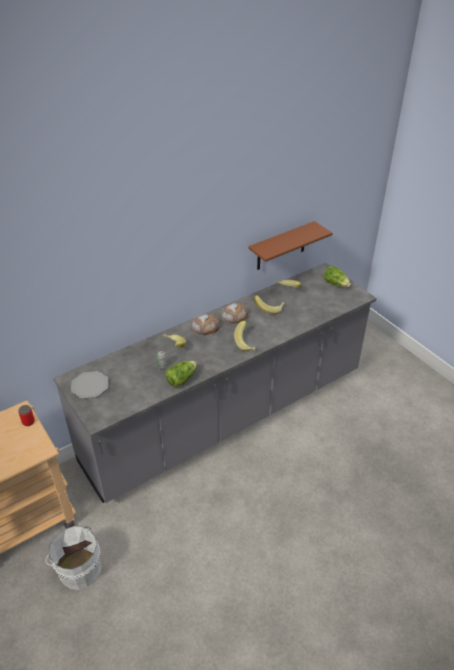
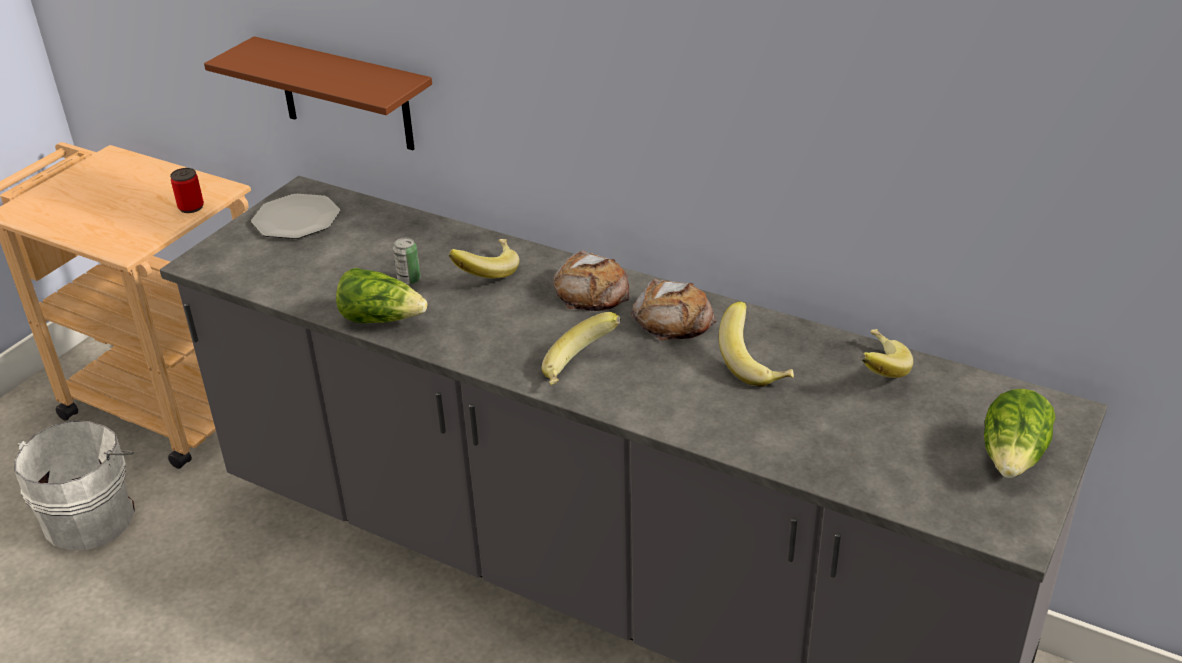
camera: 65 degrees right, 5 degrees down
(281, 246) = (930, 236): brown shelf -> brown shelf (345, 94)

